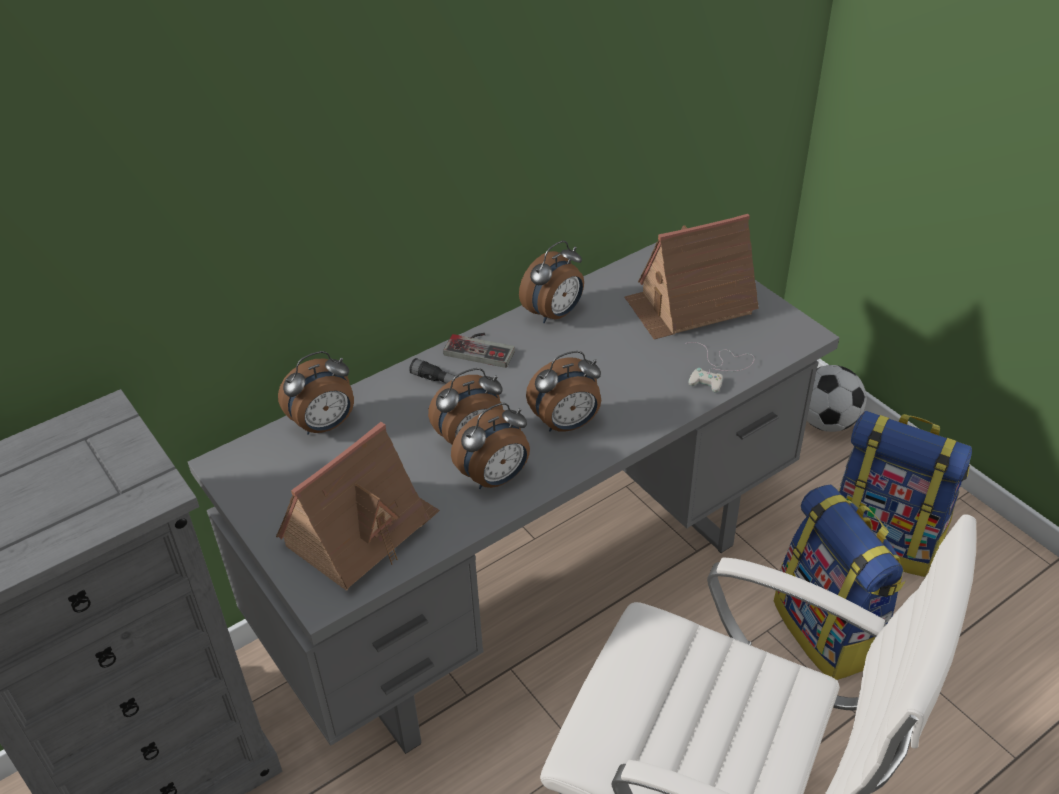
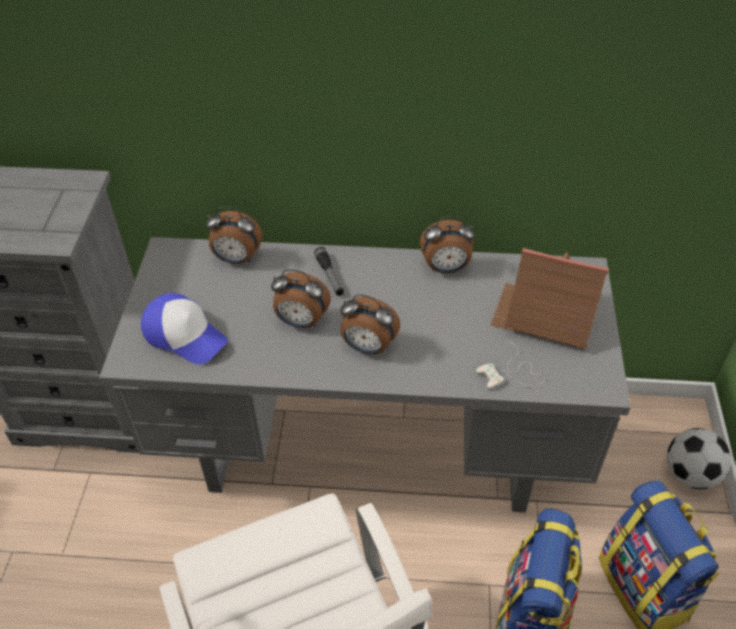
camera: 40 degrees right, 5 degrees up
(361, 531) = (185, 335): toy house -> cap
(482, 348) = (375, 264): game controller -> none
(495, 478) = (288, 353): alarm clock -> none

